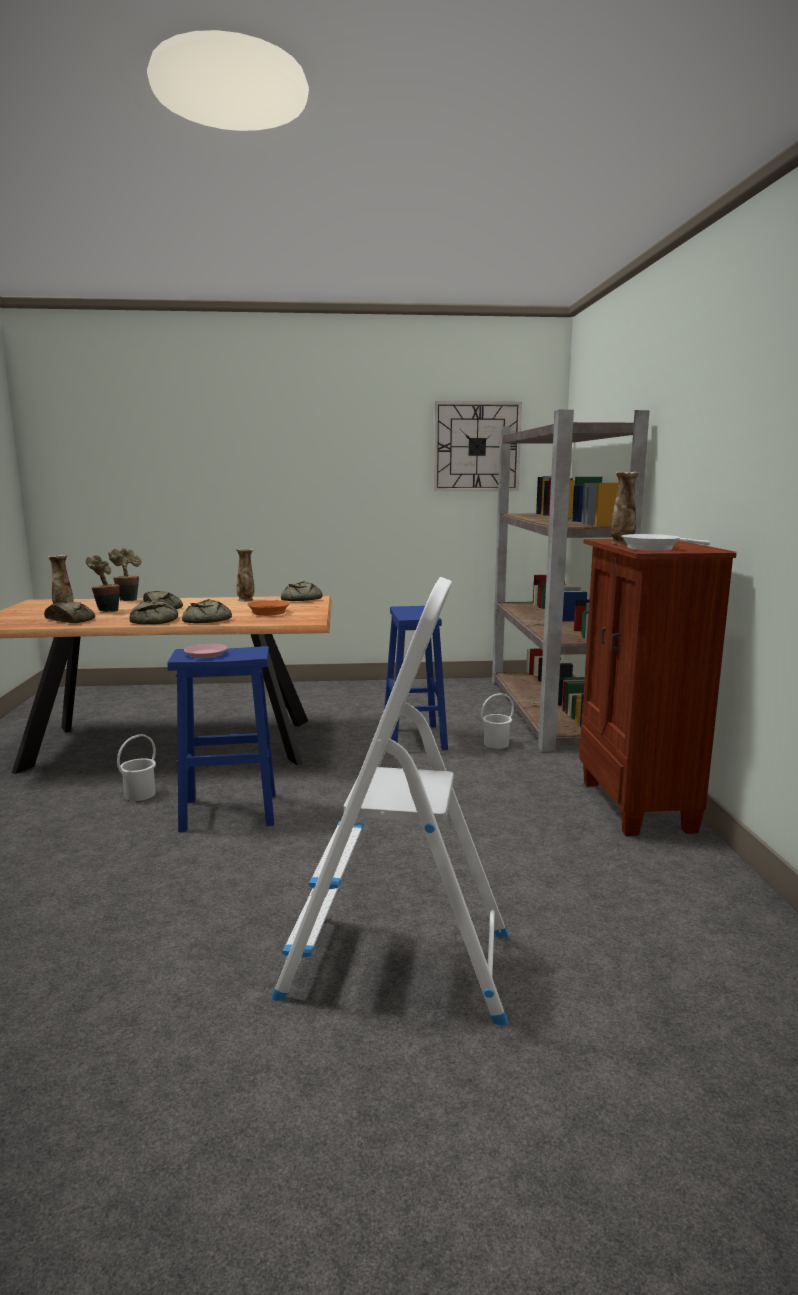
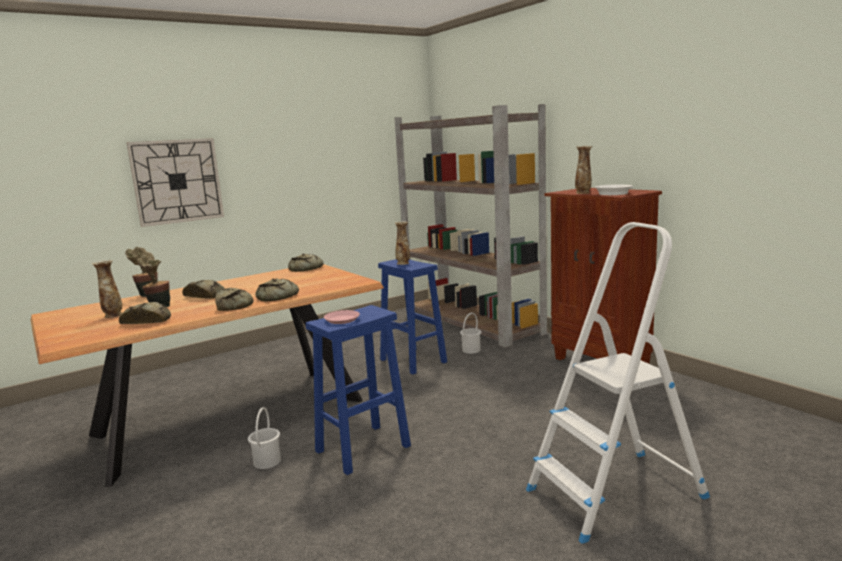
camera: 30 degrees left, 0 degrees up
(246, 600) = (262, 277): vase -> vase (403, 263)
(269, 612) = (309, 281): orange frying pan -> none
(476, 447) = (375, 133): wall clock -> wall clock (177, 181)

